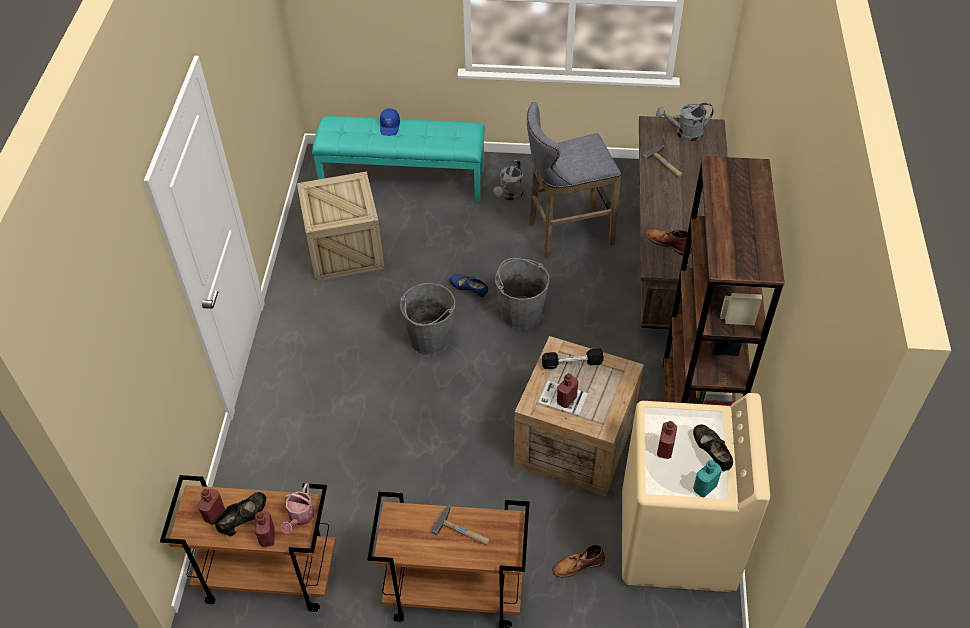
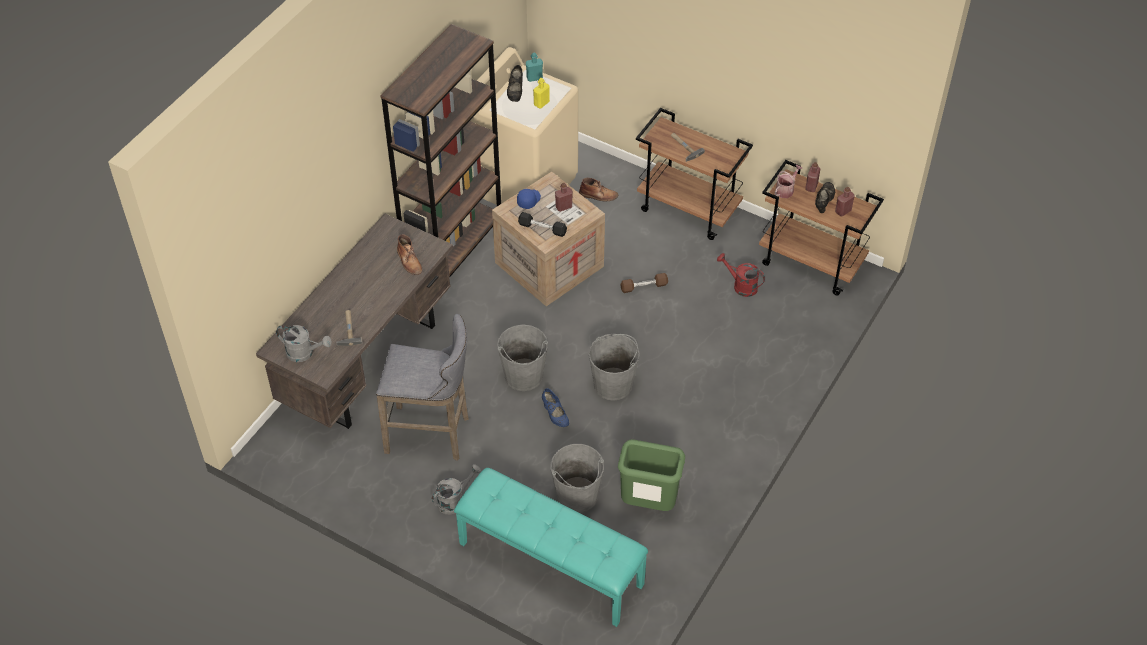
camera: 155 degrees left, 0 degrees up
(244, 519) = (823, 202): black shoe -> black shoe turned 135 degrees clockwise
(344, 507) = (741, 286): none -> red watering can
(345, 250) = (648, 504): crate -> green trash can
(390, 126) = (554, 537): blue cap -> blue cap (528, 200)
(409, 234) = (577, 496): none -> grey bucket
(455, 458) = (644, 287): none -> brown dumbbell
(665, 449) = (541, 103): red bottle -> yellow bottle

